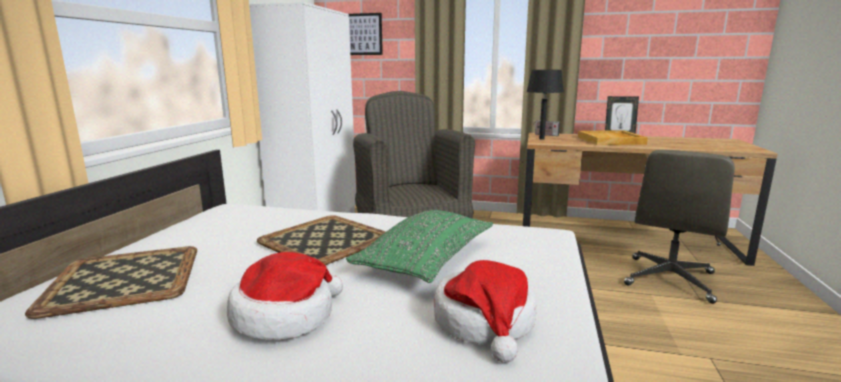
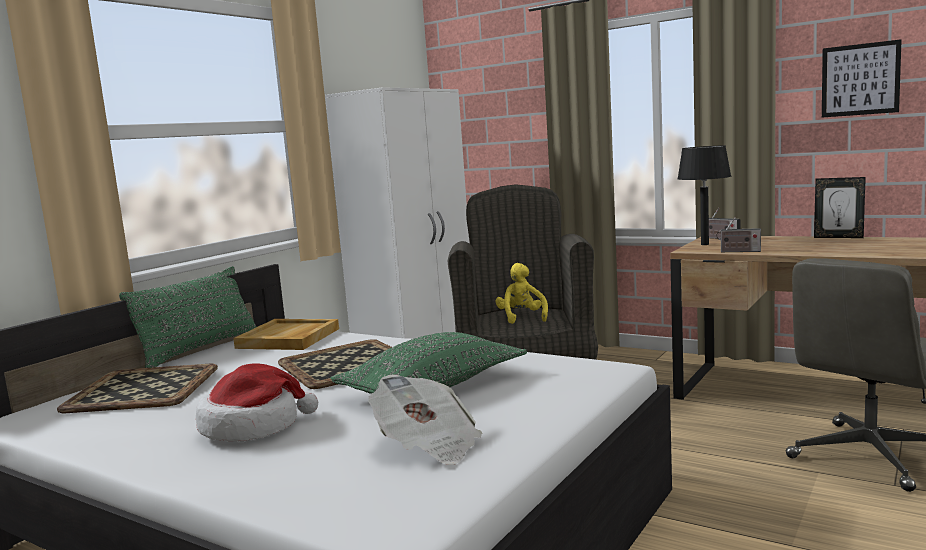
camera: 20 degrees right, 5 degrees down
(158, 230) = (200, 349): none -> green pillow
(363, 34) = (486, 111): picture -> picture (860, 79)
(414, 192) = (522, 318): none -> yellow plush toy
(485, 322) = (428, 445): hat -> newspaper
(573, 144) = (738, 251): none -> radio
(611, 140) = (809, 245): beige tray -> beige tray (288, 338)

